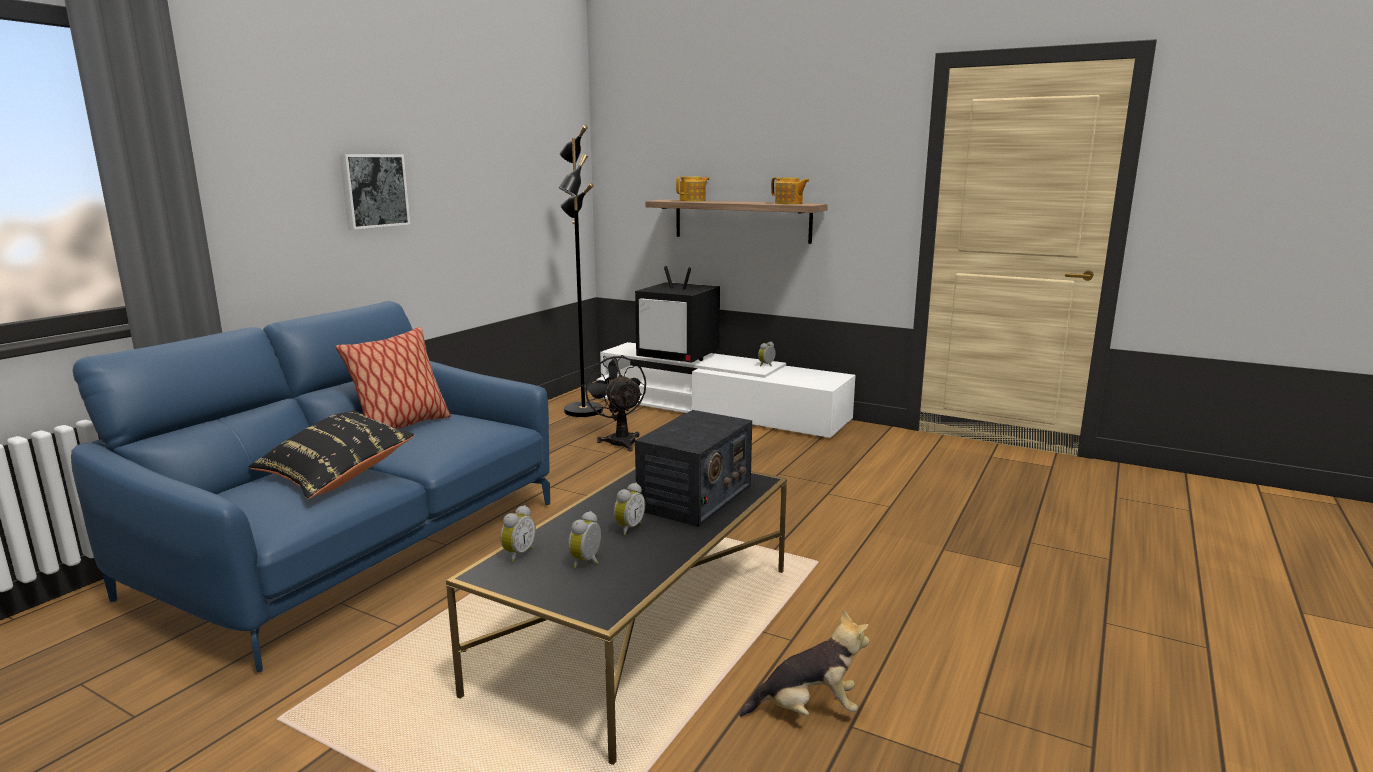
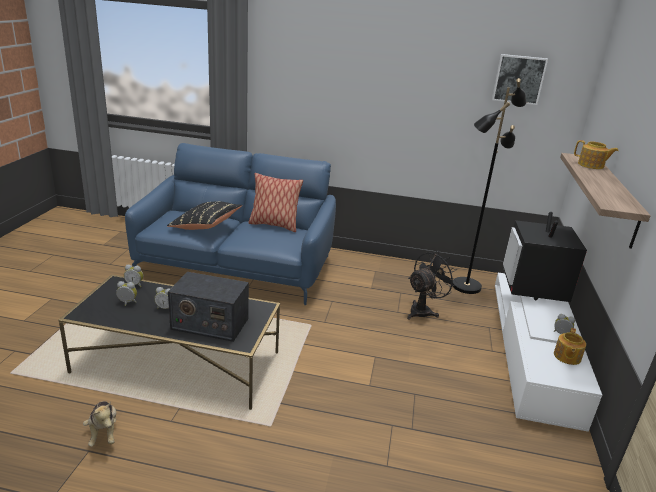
camera: 70 degrees right, 10 degrees up
(373, 190) = (354, 98): picture -> picture (518, 79)
(789, 203) = (615, 199): teapot -> teapot (566, 357)

